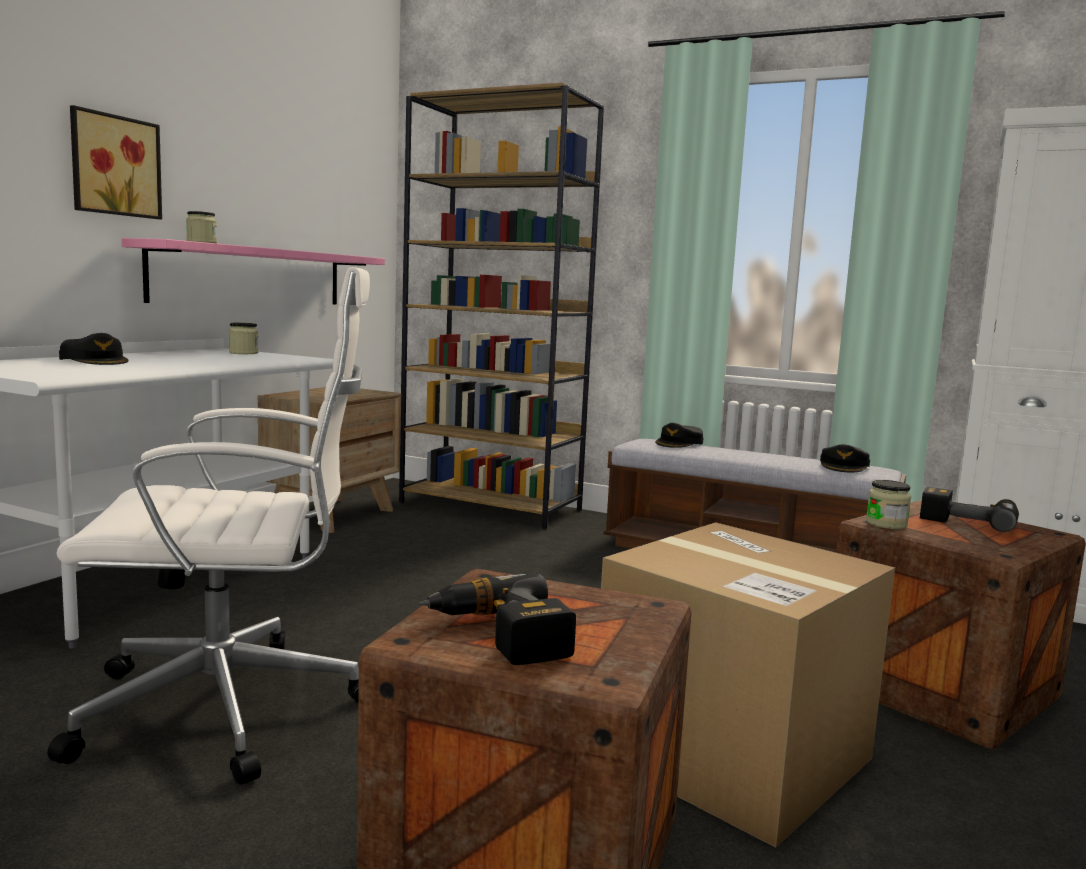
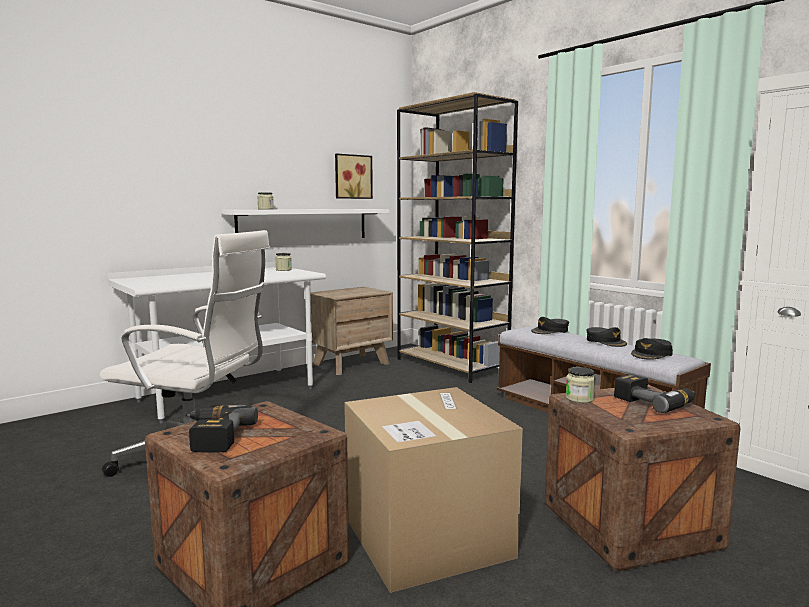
camera: 25 degrees right, 0 degrees up
(95, 361) = (193, 276): black cap -> black cap (606, 341)
(113, 165) = (217, 172): picture -> picture (352, 176)
(252, 276) = (304, 224): pink shelf -> white shelf

